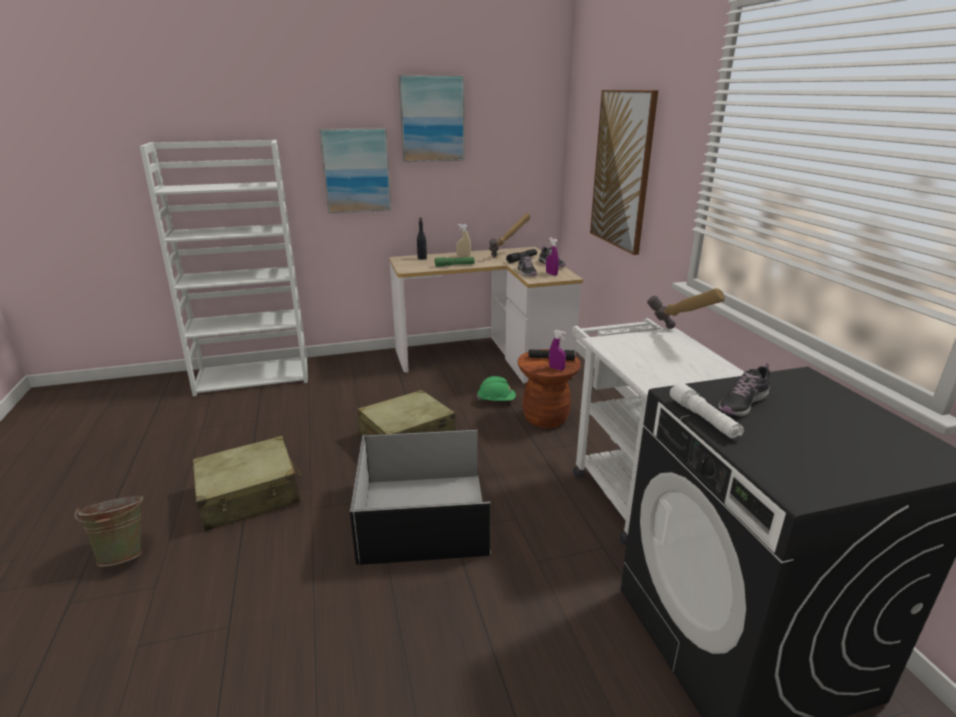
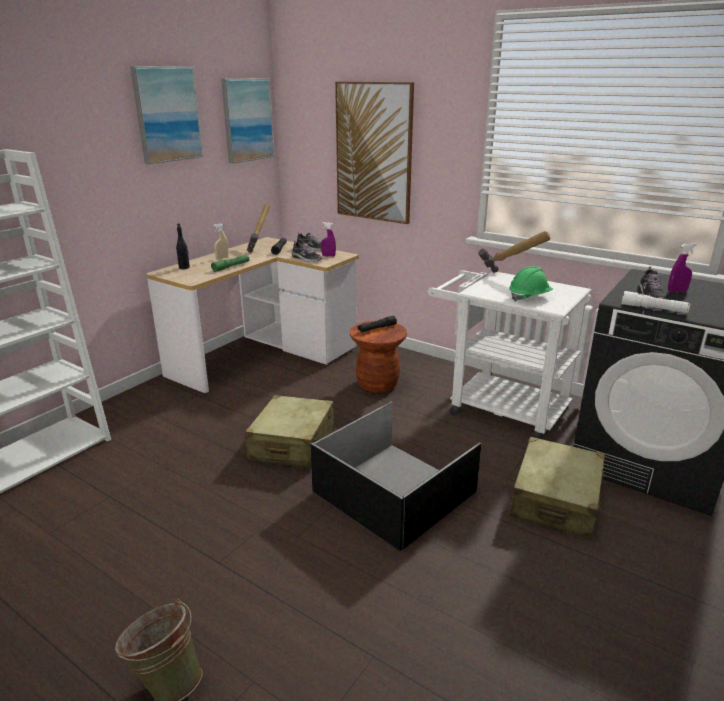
camera: 40 degrees left, 0 degrees up
(250, 495) = (220, 559): beige suitcase -> beige suitcase (556, 499)
(356, 170) = (99, 179): picture -> picture (247, 120)
(496, 400) = (322, 386): green hard hat -> green hard hat (529, 297)
(556, 368) = (392, 334): purple spray bottle -> purple spray bottle (677, 291)

